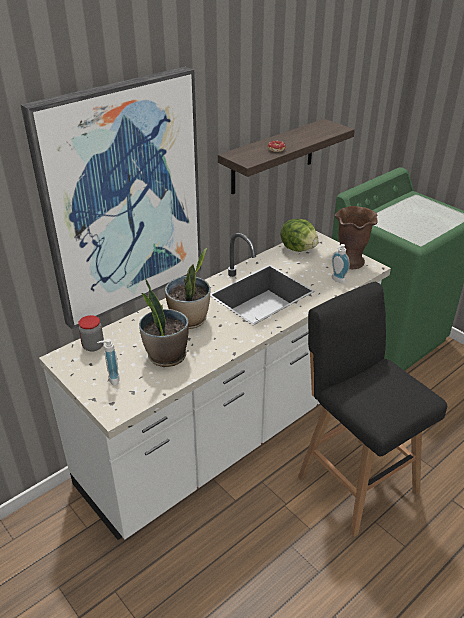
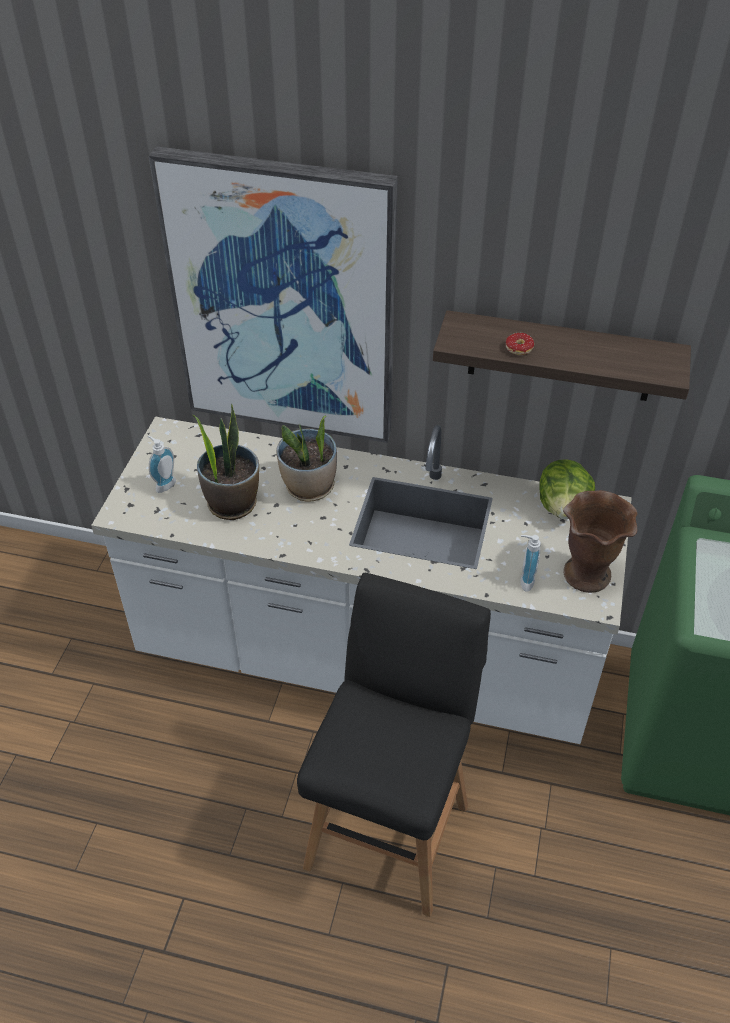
camera: 55 degrees right, 10 degrees up
(93, 346) = (202, 441): jar -> none

